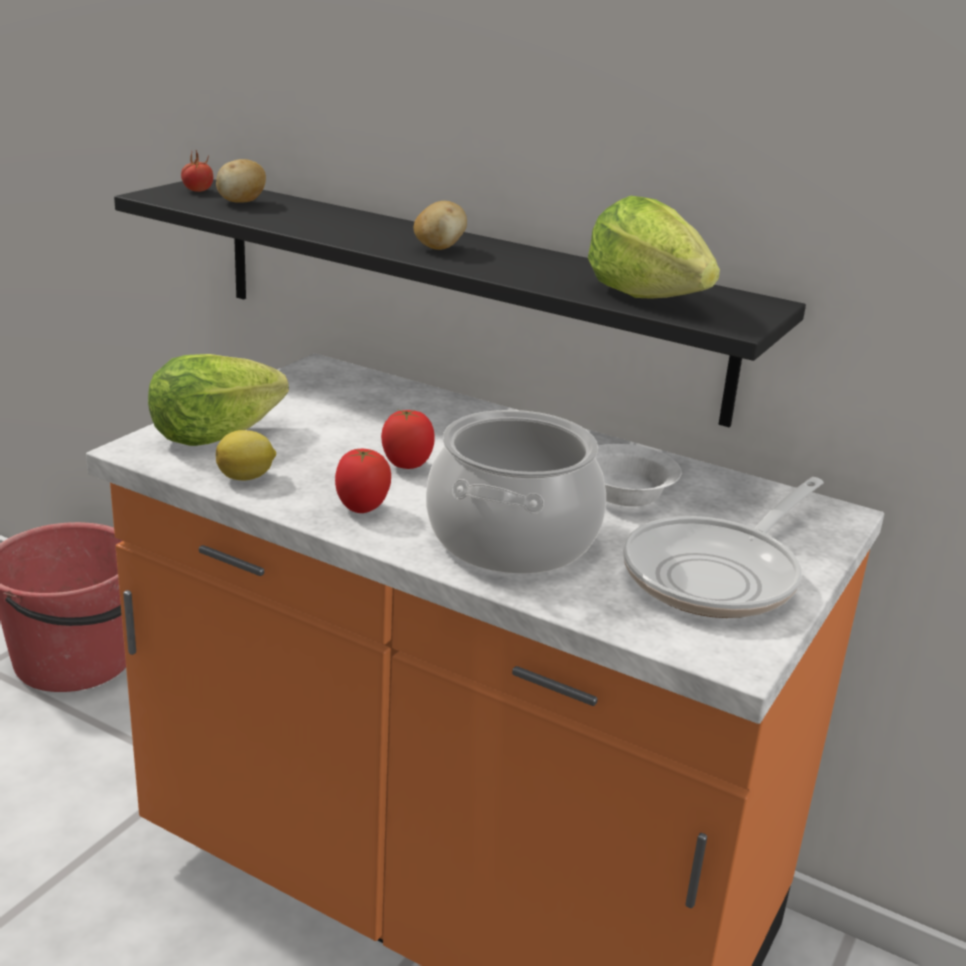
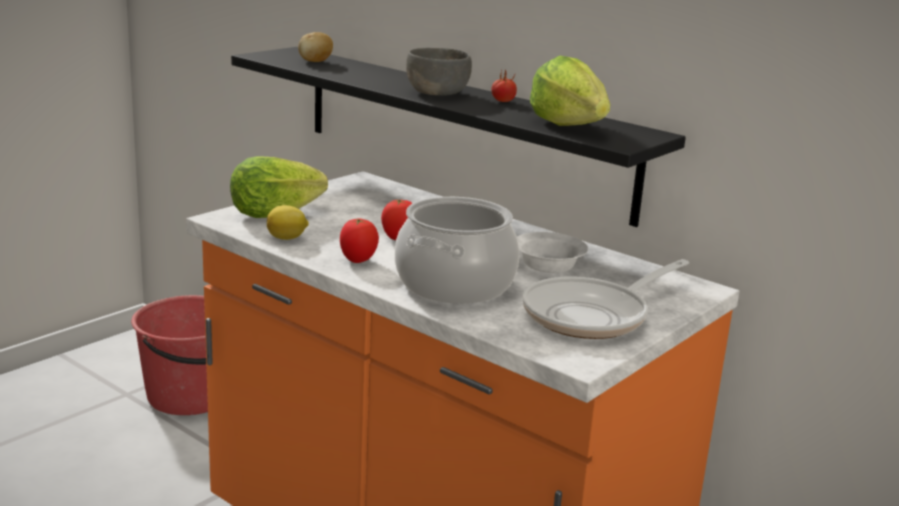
camera: 10 degrees right, 5 degrees down
(197, 191) = (288, 54): tomato -> tomato (503, 101)
(439, 248) = (438, 93): potato -> grey bowl

